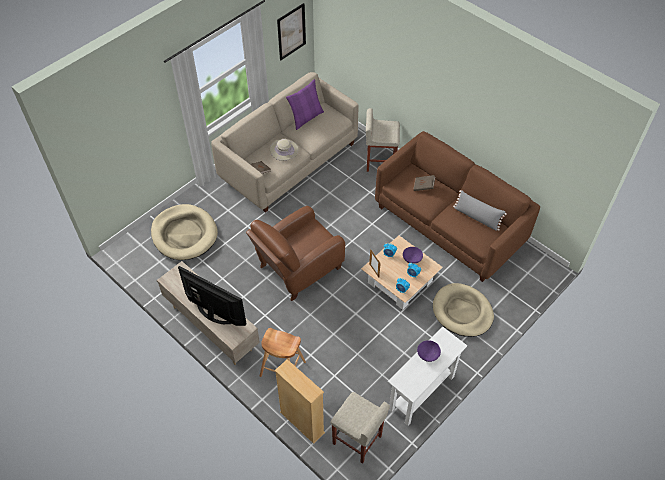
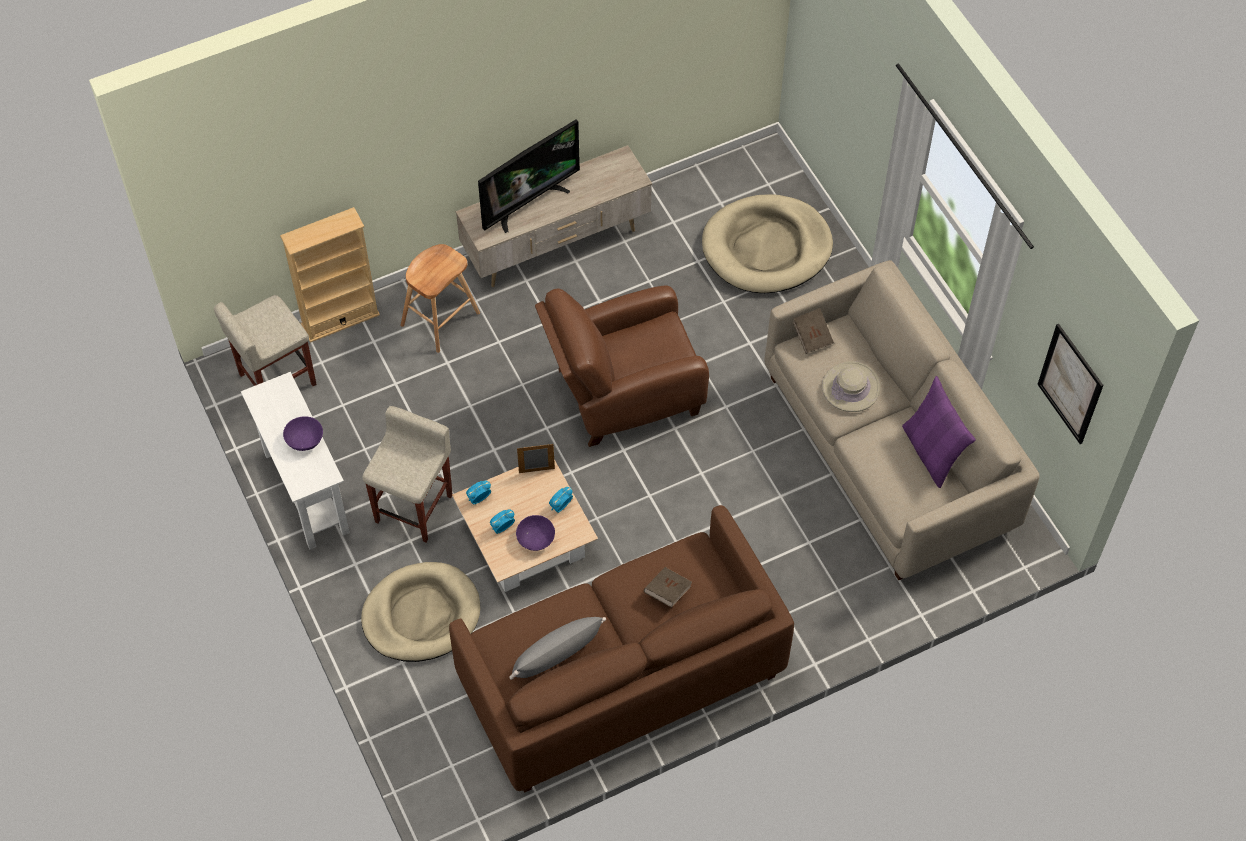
camera: 110 degrees right, 5 degrees up
(297, 269) = (622, 393): brown armchair -> brown armchair turned 90 degrees counterclockwise
(380, 162) = (830, 613): beige stool -> beige stool (414, 507)

